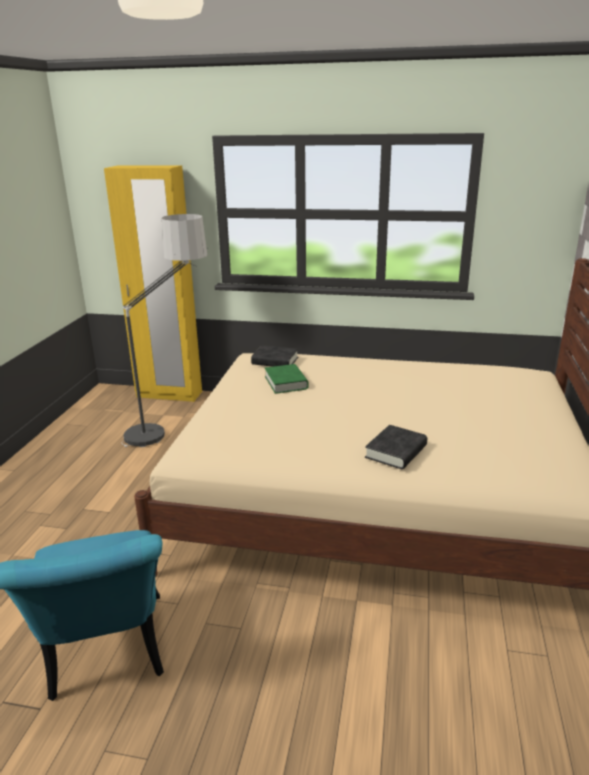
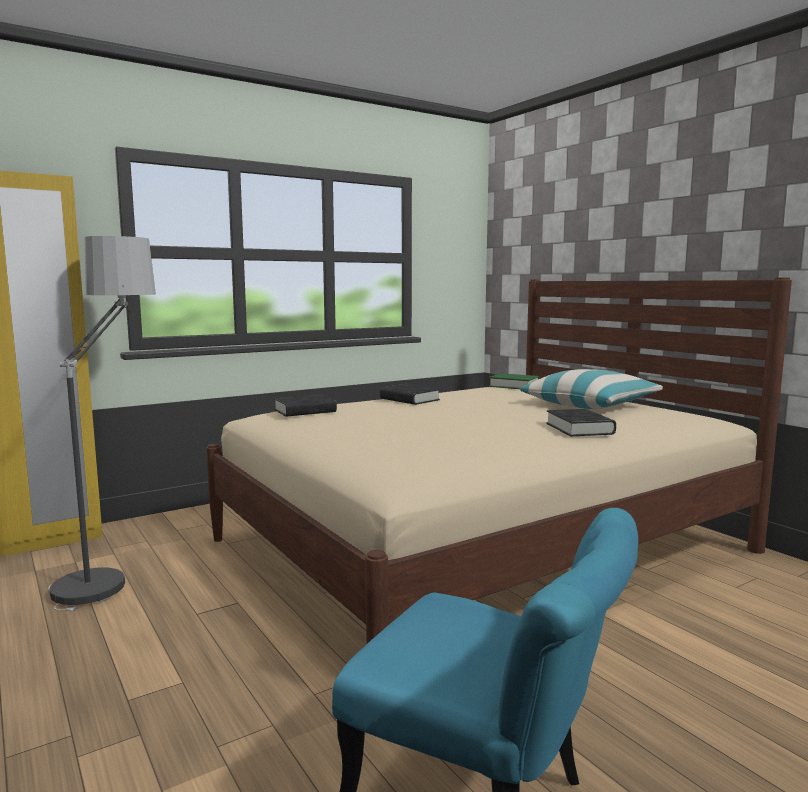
camera: 45 degrees left, 15 degrees down
(286, 383) = (363, 418): green book -> green book (514, 386)
(366, 368) = (409, 399): none -> black book
(493, 425) = (590, 405): none -> pillow

